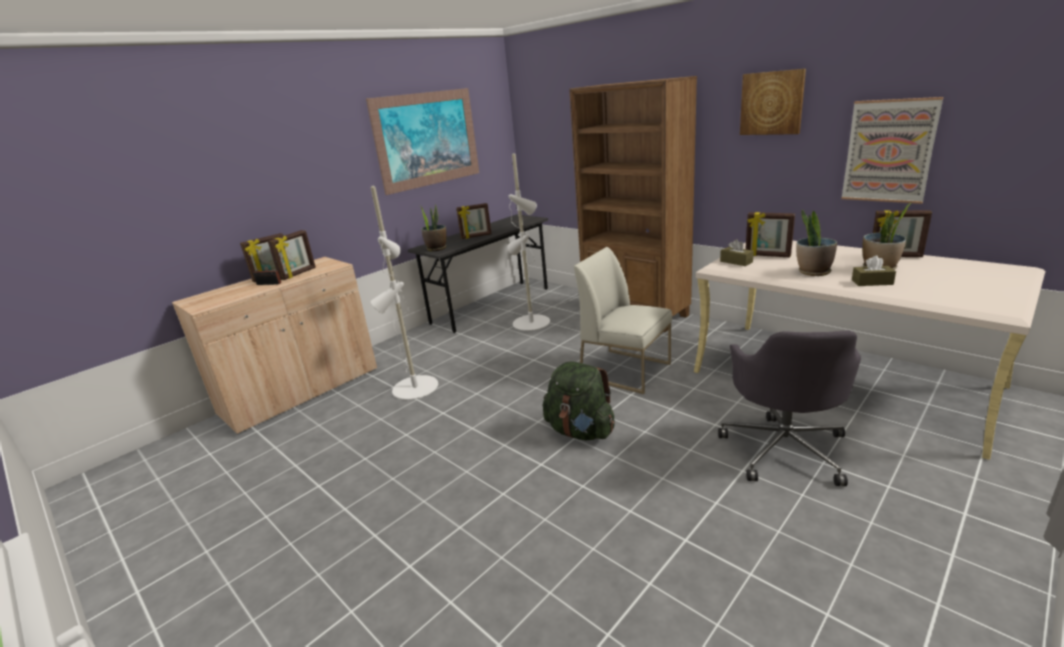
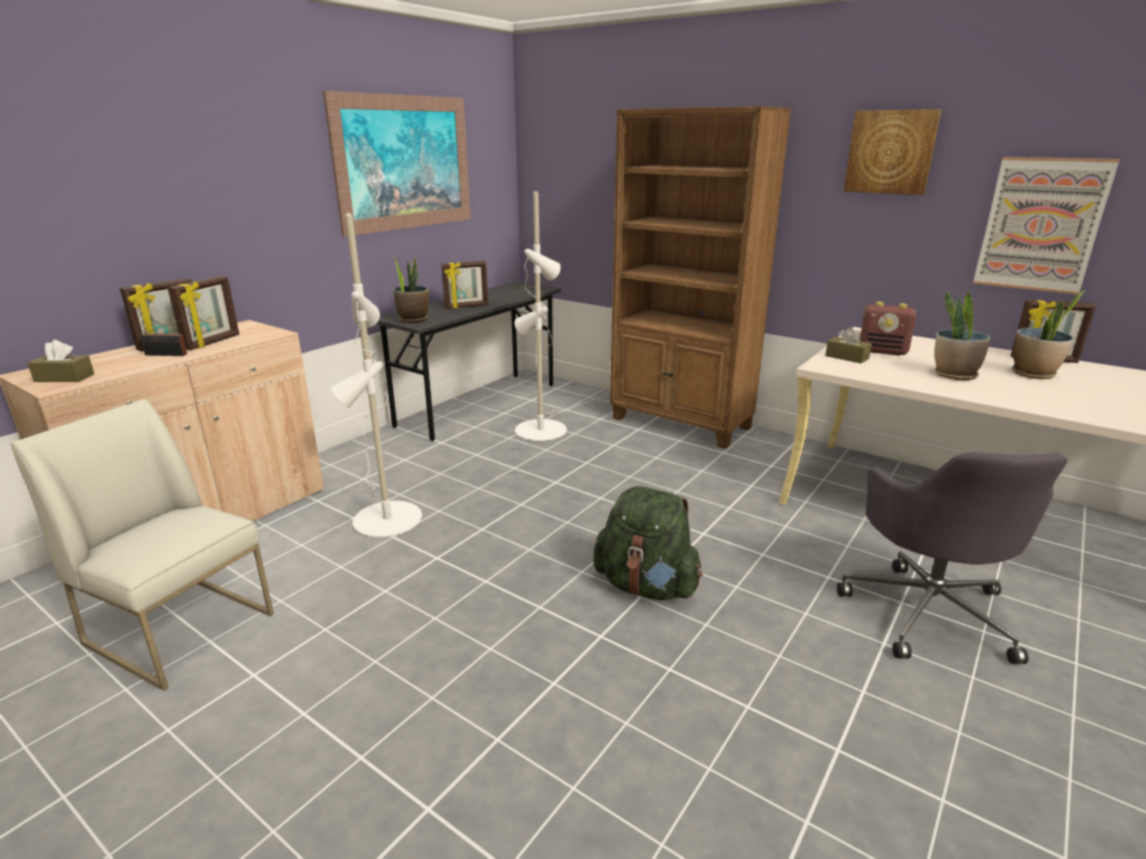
camera: 10 degrees left, 0 degrees up
(626, 370) = (688, 500): white chair -> white chair (182, 628)
(767, 256) = (883, 351): picture frame -> radio
(872, 282) = (1036, 391): brown tissue box -> brown tissue box (64, 378)

